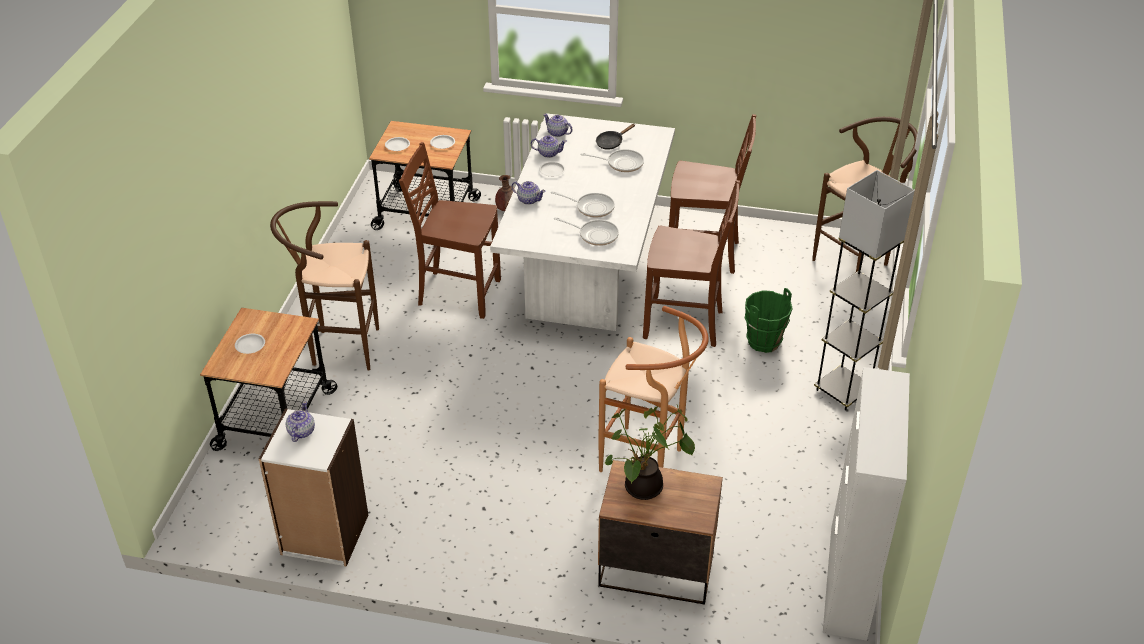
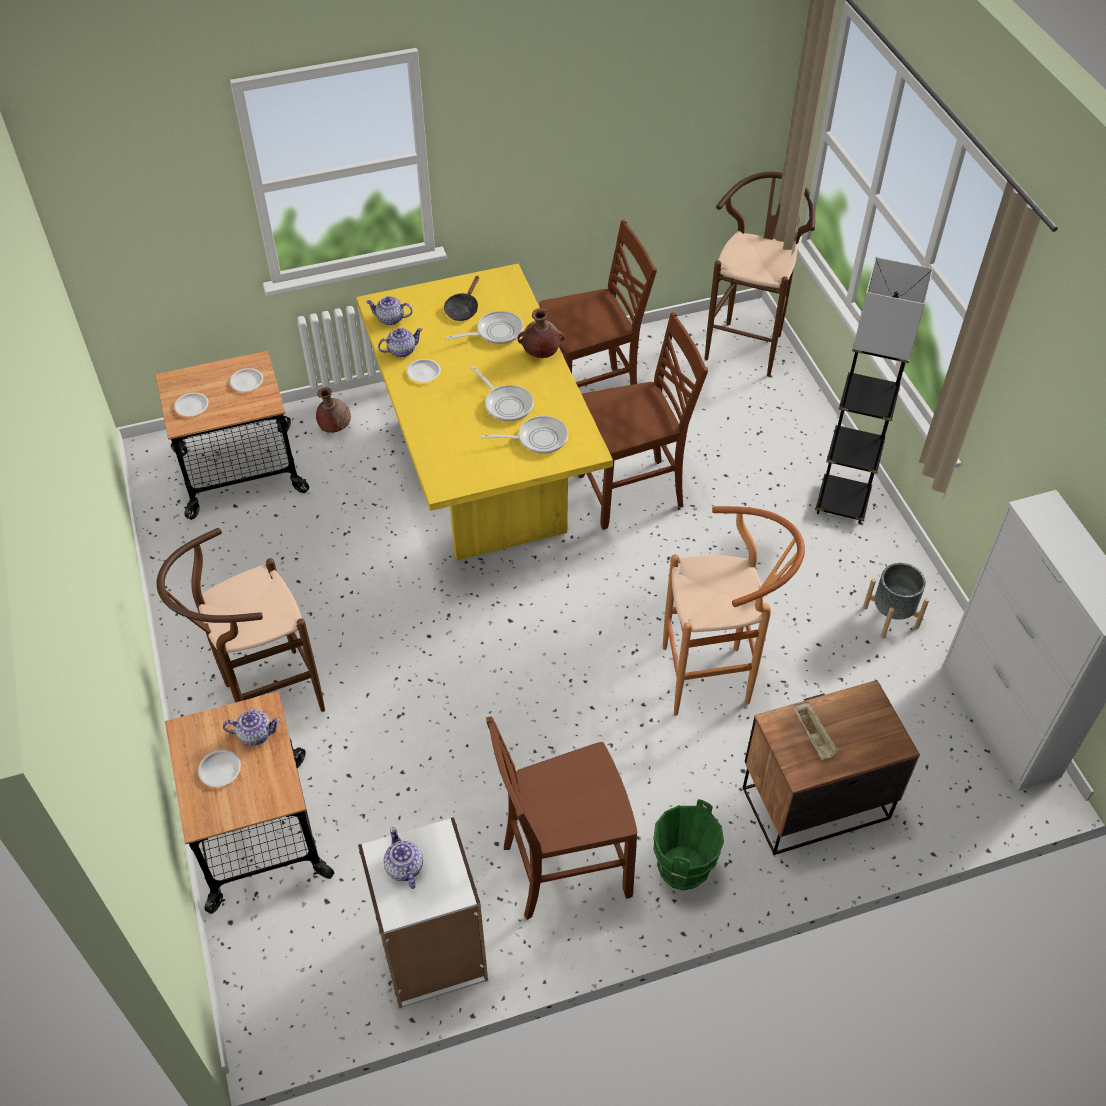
camera: 30 degrees left, 10 degrees up
(457, 293) = (354, 561): brown chair -> brown chair (563, 868)
(528, 200) = (426, 422): teapot -> teapot (255, 734)
(586, 272) = (482, 473): white dining table -> yellow dining table
(591, 207) = (506, 404): frying pan -> frying pan turned 60 degrees clockwise
(642, 186) = (540, 353): none -> brown vase
(643, 490) = (814, 737): potted plant -> beige tray
(763, 342) = (726, 479): green bucket -> green bucket (682, 868)
(818, 479) = (891, 617): none -> grey planter

